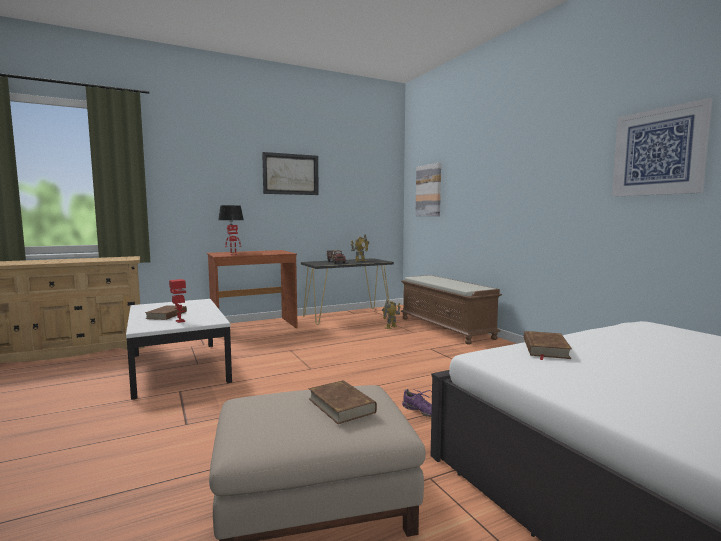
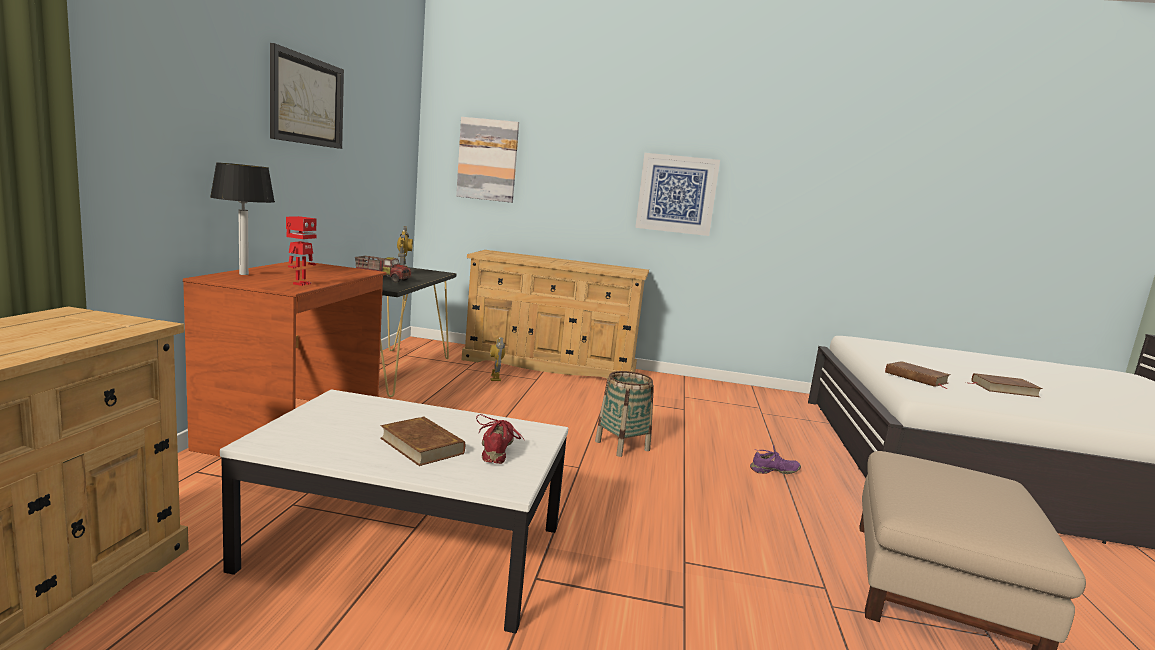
camera: 55 degrees left, 5 degrees up
(179, 321) = (498, 449): toy robot -> red shoe
(341, 405) = (960, 477): brown book -> brown book (1004, 389)
(362, 369) = (622, 446): none -> basket
(446, 328) = (551, 365): brown bench -> beige dresser
(658, 152) = (831, 178): picture -> picture (676, 194)

